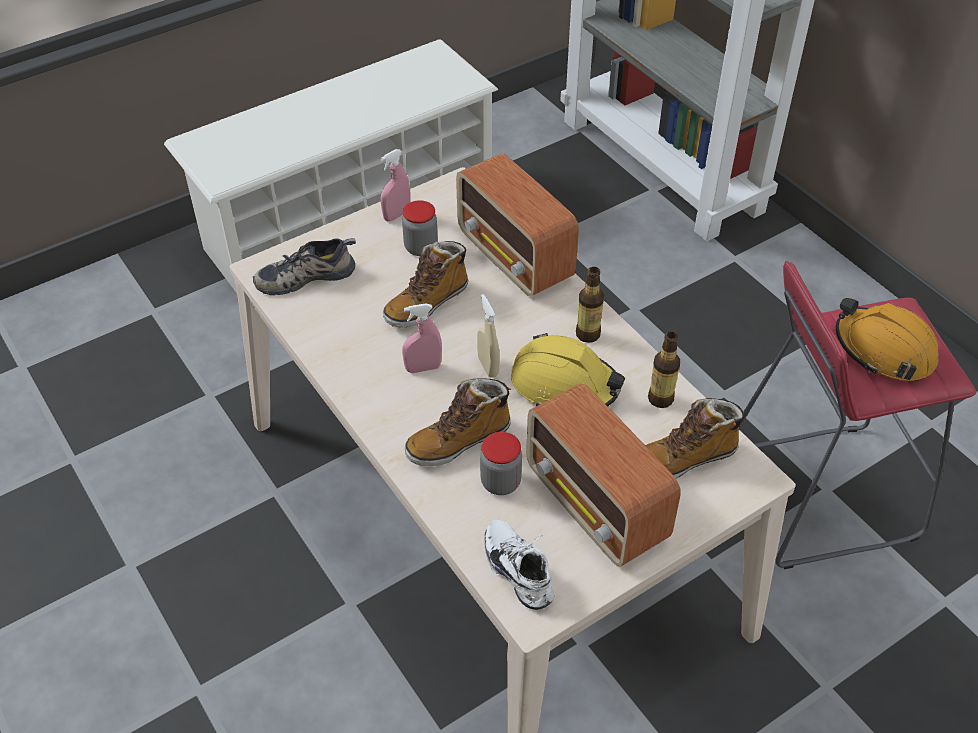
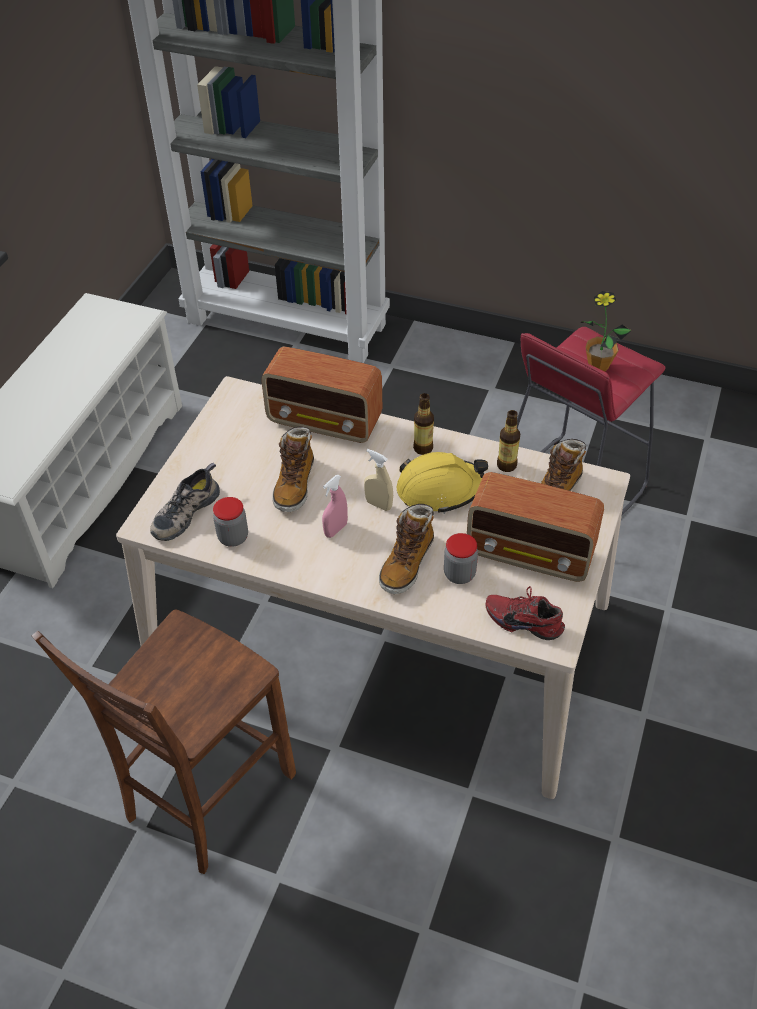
camera: 35 degrees left, 0 degrees up
(203, 573) = (205, 797): none -> brown chair
(396, 215) = (210, 434): pink spray bottle -> none
(421, 247) = (251, 448): jar -> jar (233, 537)
(521, 570) = (524, 620): white shoe -> red shoe
(884, 350) = (598, 367): orange hard hat -> potted plant

